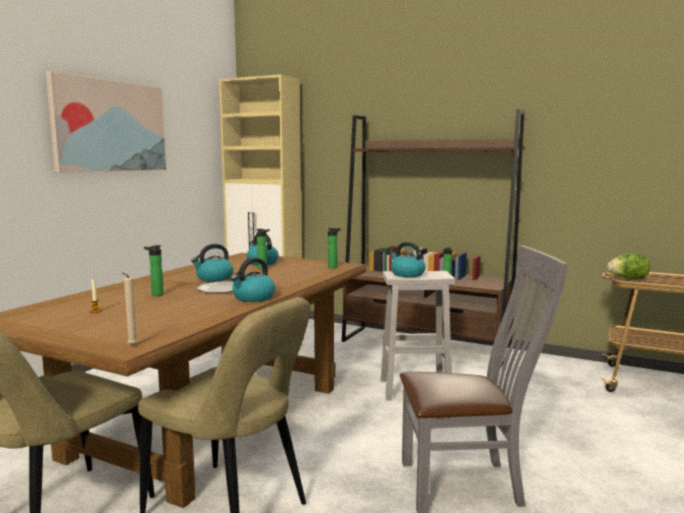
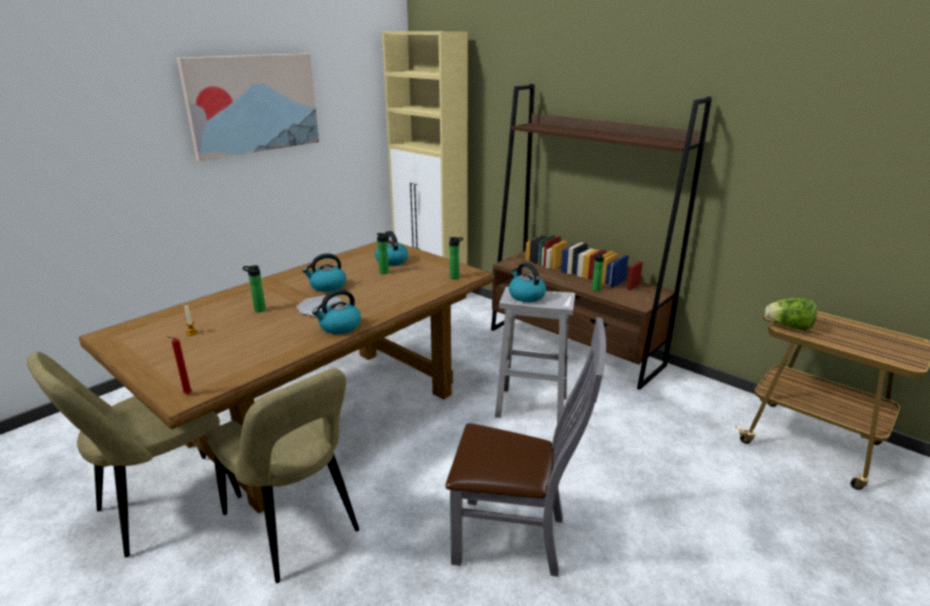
camera: 15 degrees right, 15 degrees up
(131, 346) = (186, 394): beige candle -> red candle

